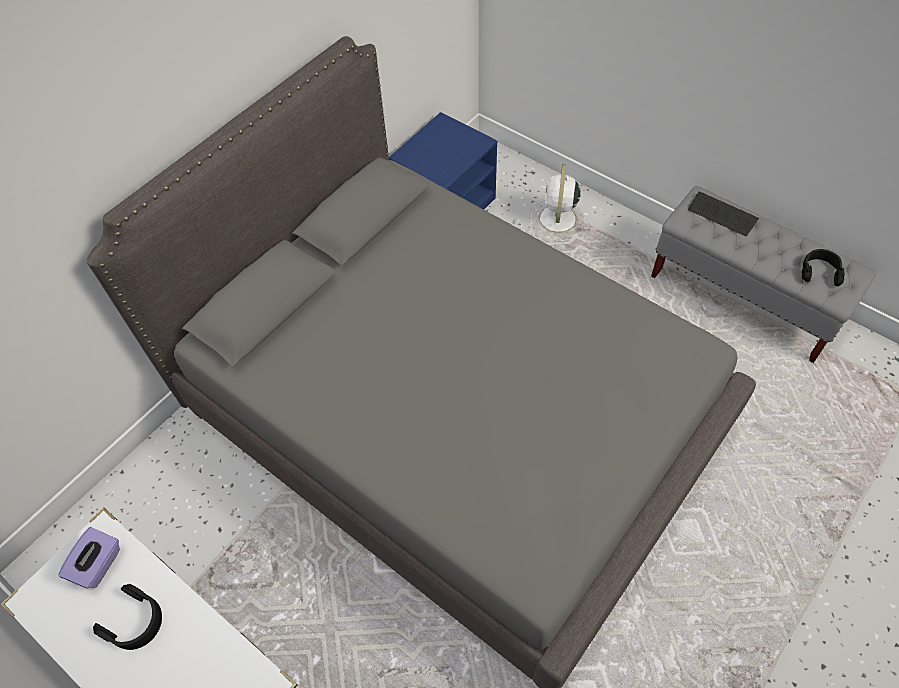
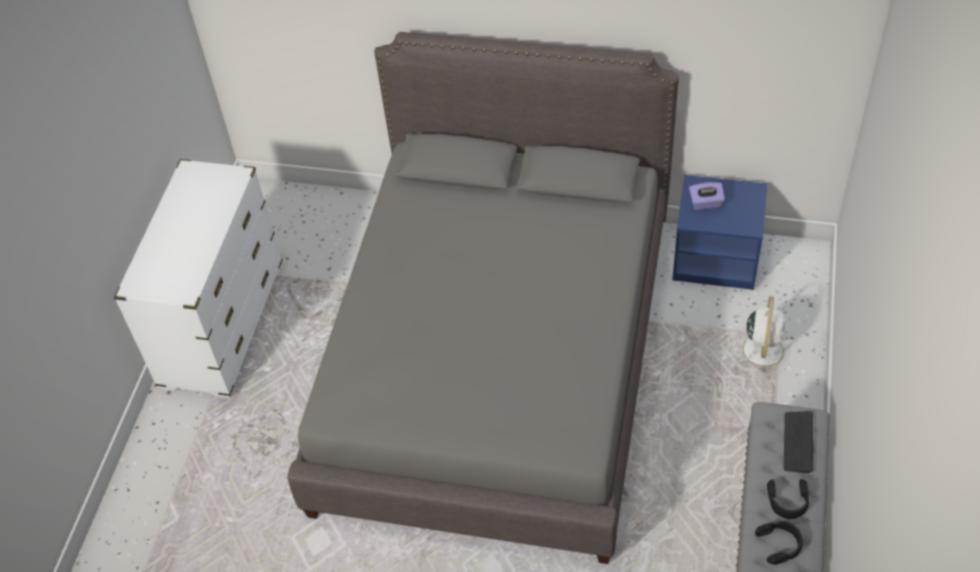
camera: 65 degrees right, 5 degrees down
(98, 565) = (220, 185): purple tissue box -> purple tissue box (705, 203)
(134, 622) = (196, 219): black headphones -> black headphones (788, 501)
(557, 220) = (763, 348): white fan -> white fan turned 120 degrees clockwise

